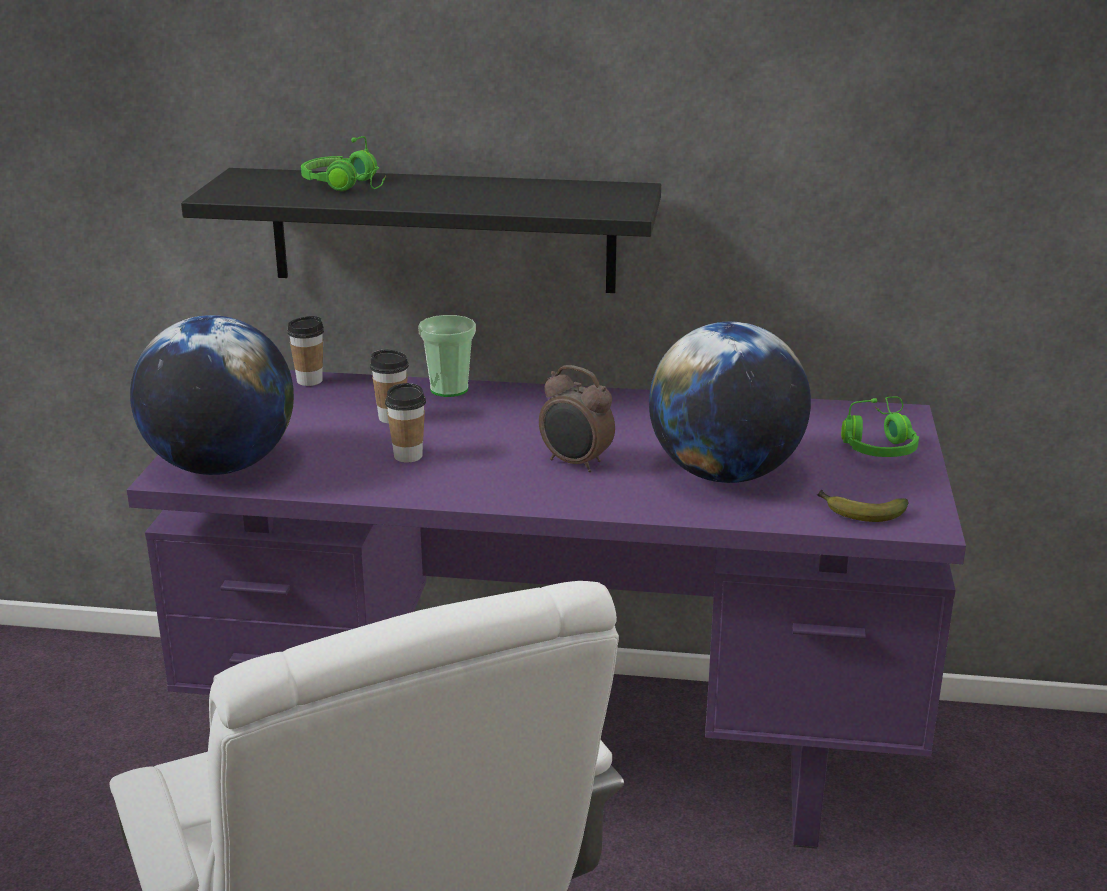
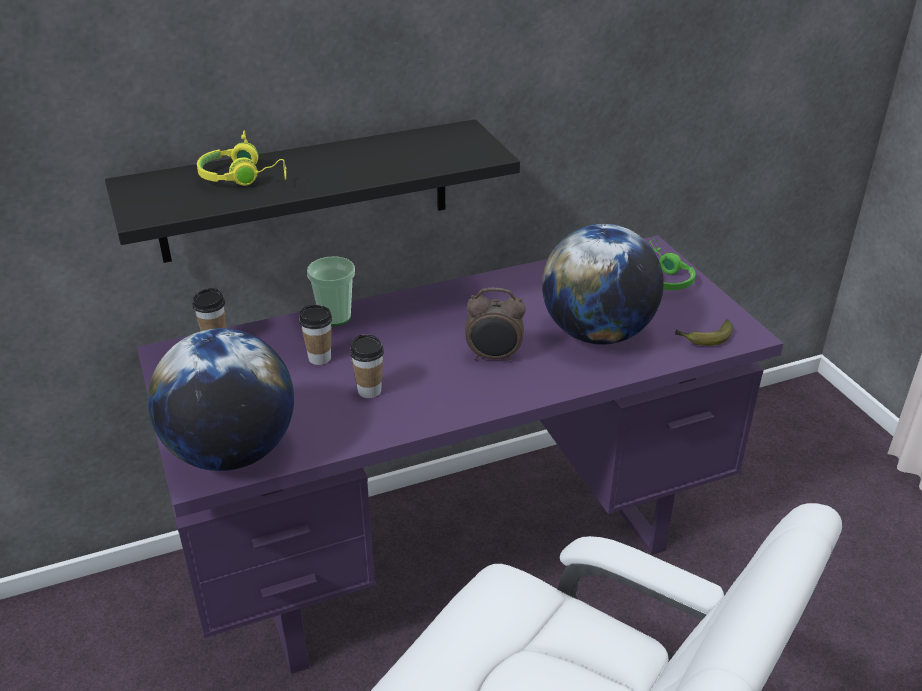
camera: 30 degrees left, 10 degrees up
(348, 186) = (243, 177): green headphones -> yellow headphones

